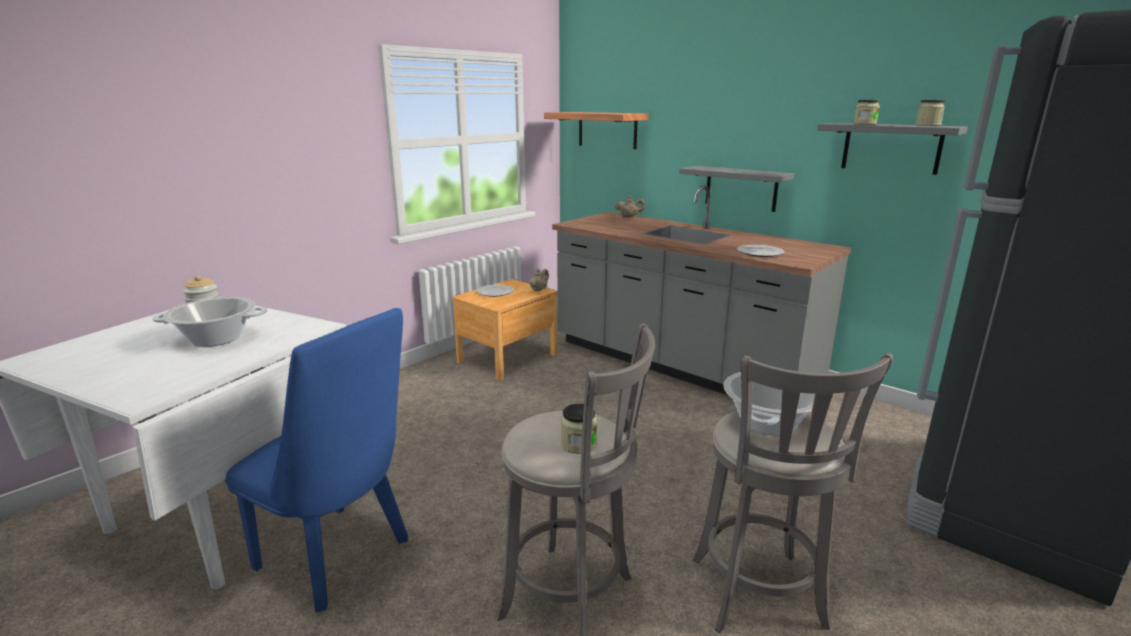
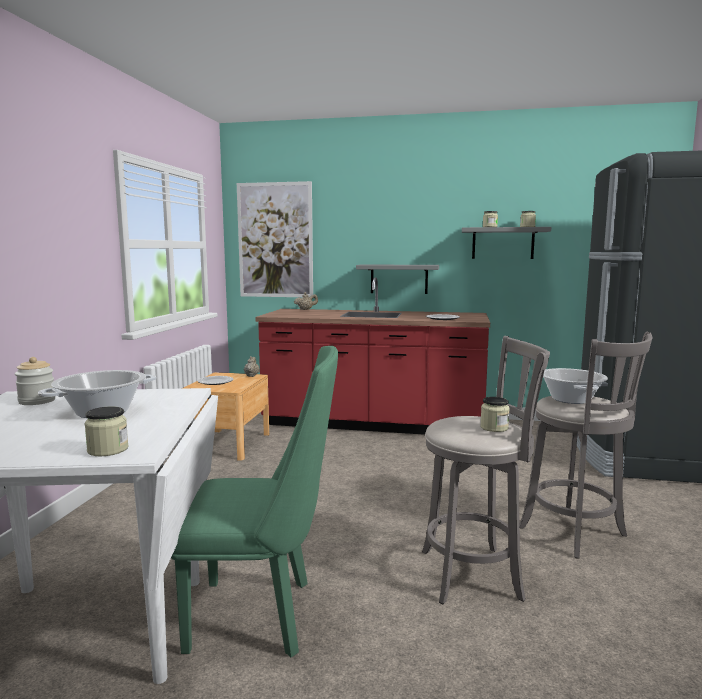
camera: 30 degrees left, 10 degrees down
(135, 388) = (108, 450): none -> jar
(341, 559) = (263, 615): blue chair -> green chair
(607, 130) = (275, 240): shelf -> picture
(679, 365) = (373, 424): grey counter -> red counter

